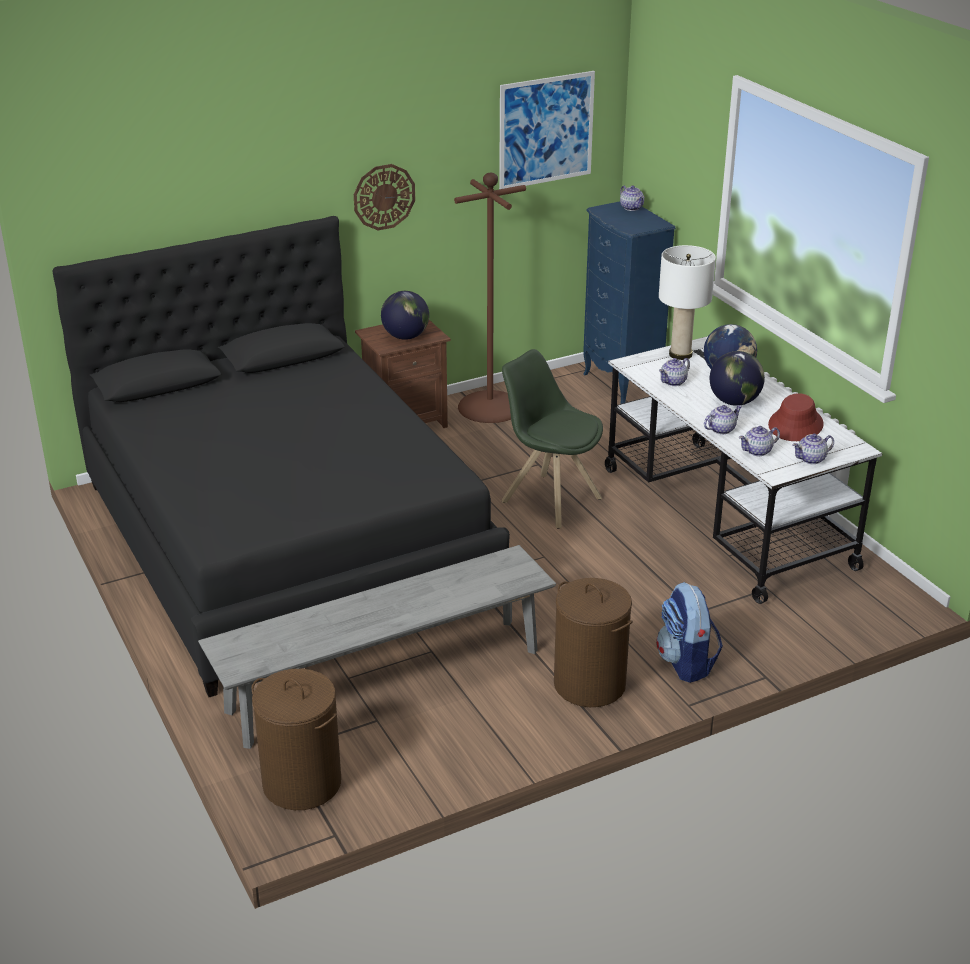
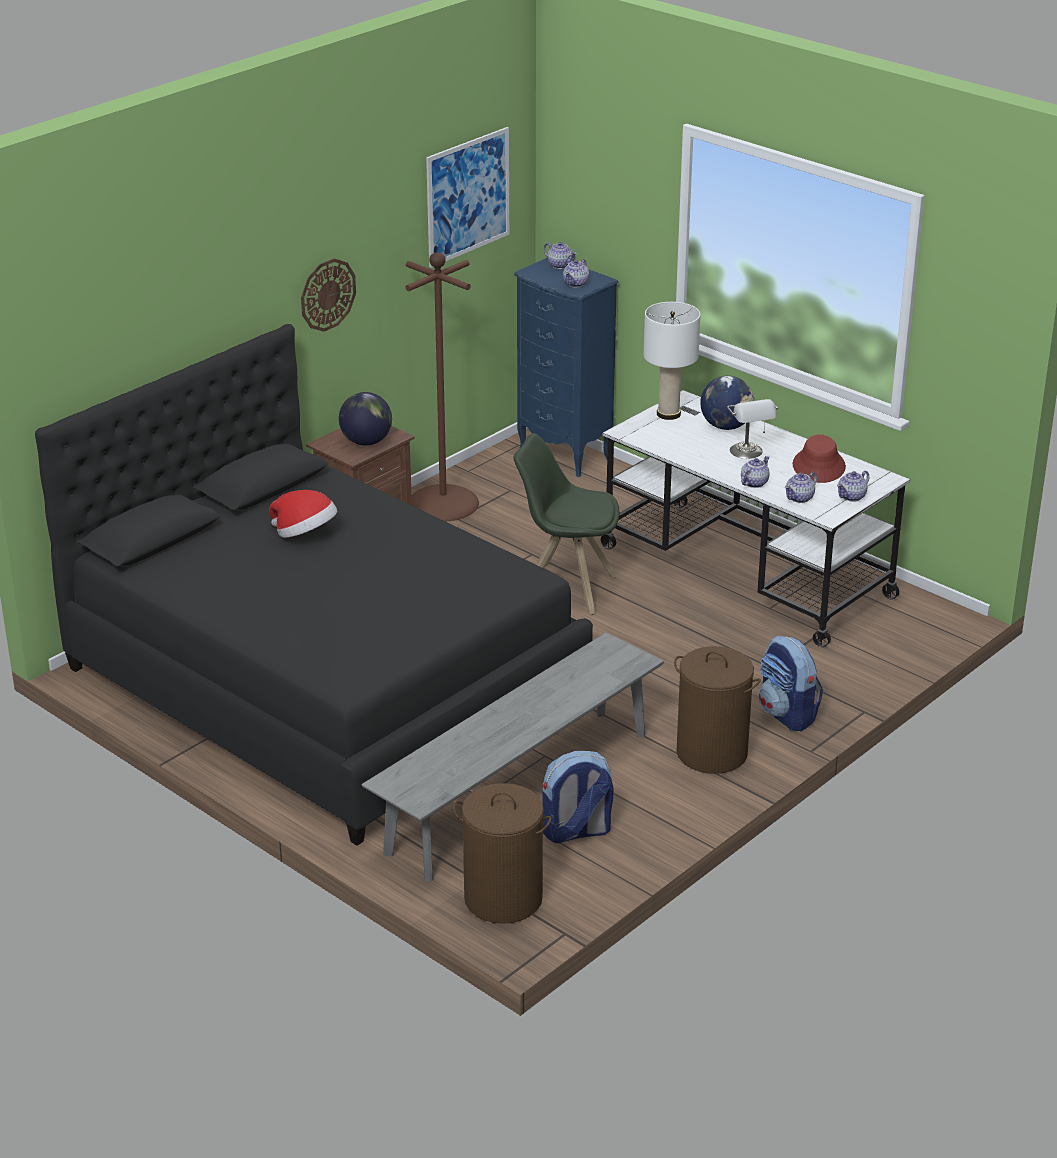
camera: 20 degrees left, 0 degrees up
(286, 403) = (305, 534): none -> hat
(412, 733) = (576, 832): none -> backpack
(673, 382) = (680, 443): teapot -> teapot (576, 284)
(734, 402) = (749, 454): globe -> white table lamp

